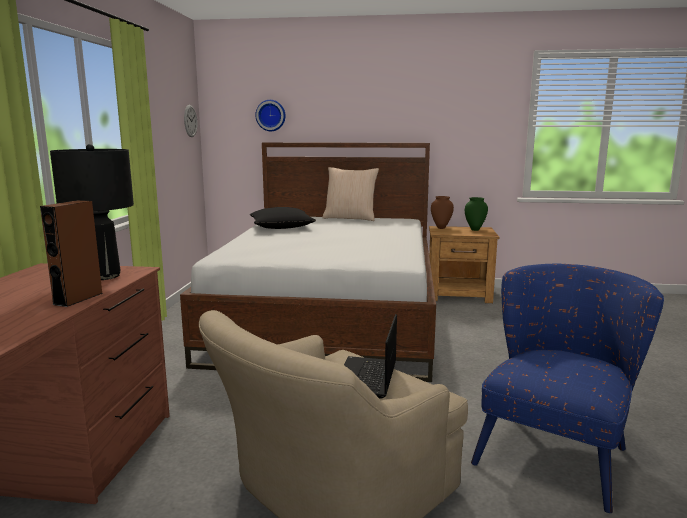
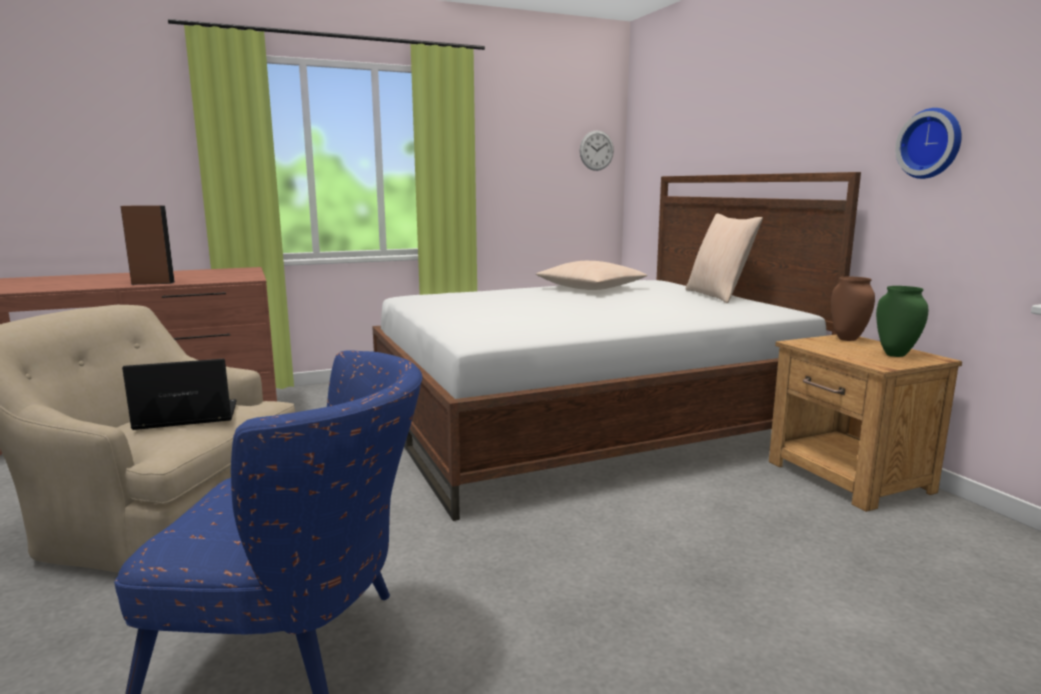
camera: 60 degrees right, 0 degrees up
(103, 276) = (223, 277): black table lamp -> none
(271, 115) = (680, 138): wall clock -> wall clock (931, 143)
(281, 227) = (591, 288): black pillow -> beige pillow

